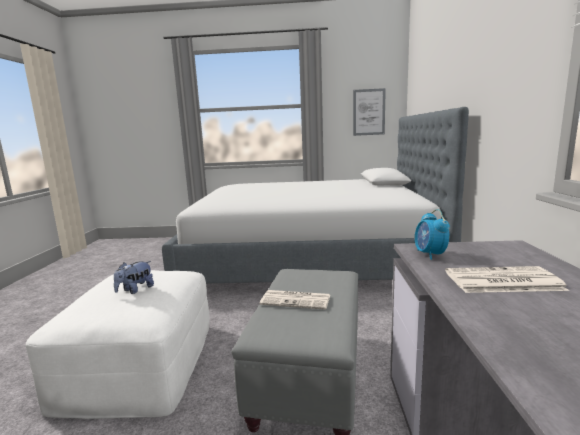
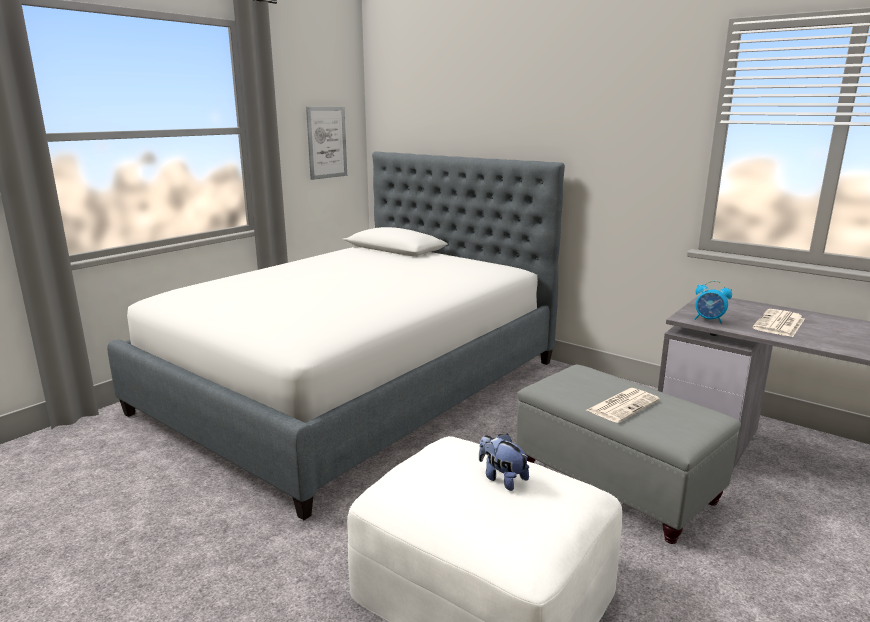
camera: 55 degrees left, 5 degrees up
(135, 290) = (502, 478): plush toy -> plush toy turned 150 degrees clockwise

